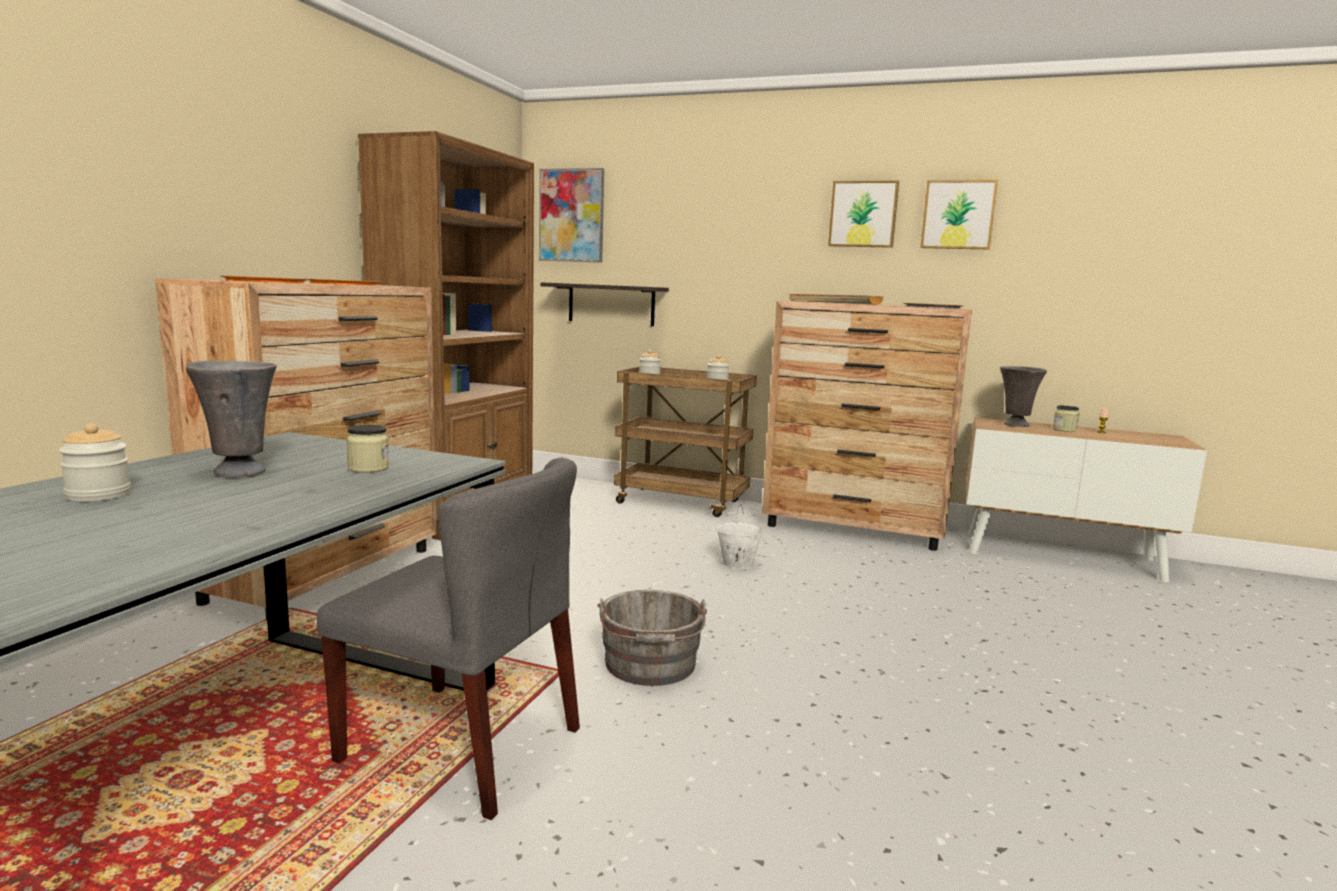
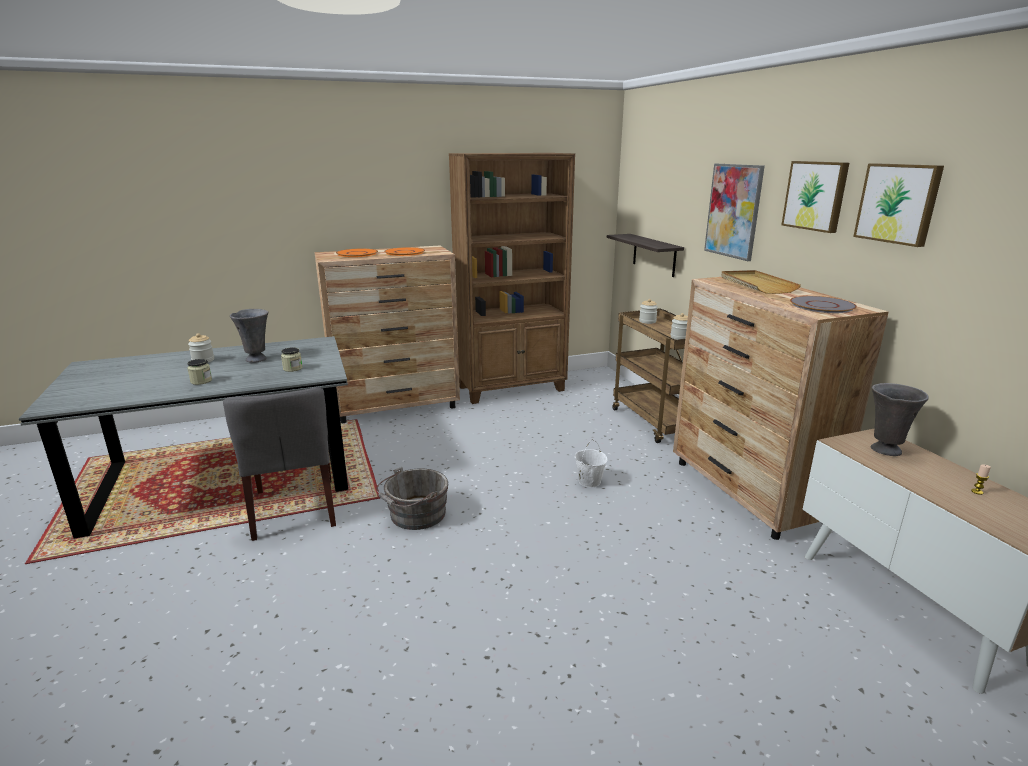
camera: 50 degrees right, 10 degrees up
(571, 215) = (640, 181): picture -> picture (733, 211)
(1064, 430) = (931, 473): jar -> jar (201, 381)

